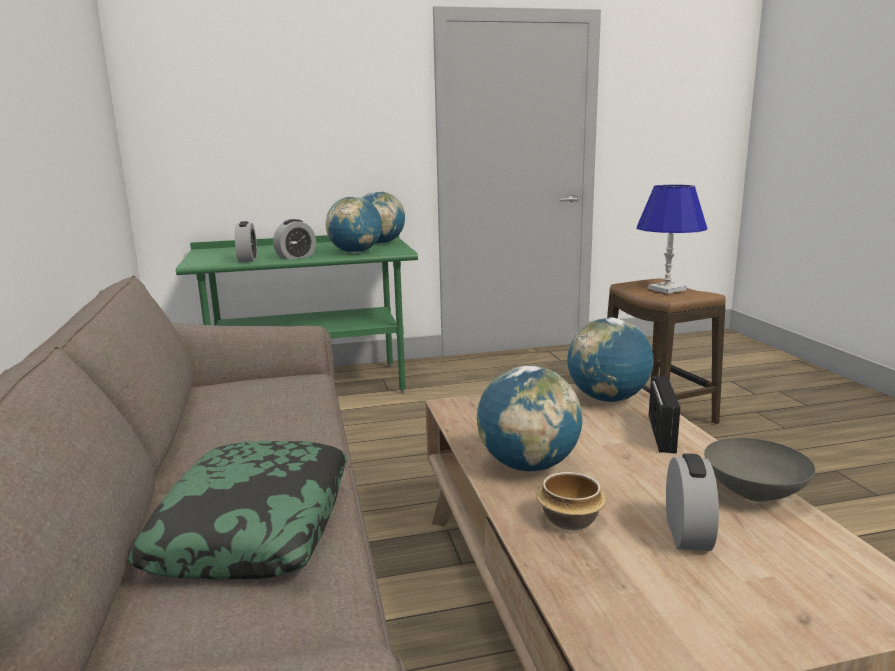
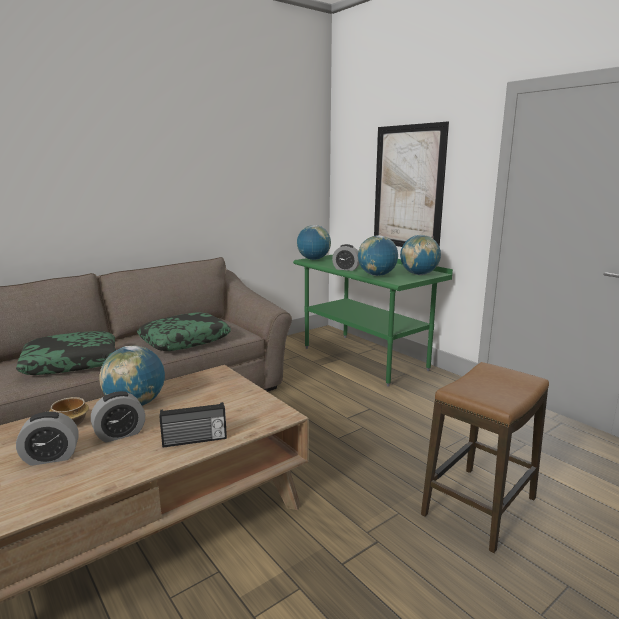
camera: 65 degrees right, 0 degrees up
(247, 259) = (327, 264): alarm clock -> alarm clock (120, 434)
(278, 416) = (185, 340): none -> pillow
(303, 135) = (408, 187): none -> picture
(607, 399) = (254, 415): globe -> globe (313, 259)
(666, 289) = (494, 385): blue table lamp -> none
(755, 493) = (102, 479): grey bowl -> none

